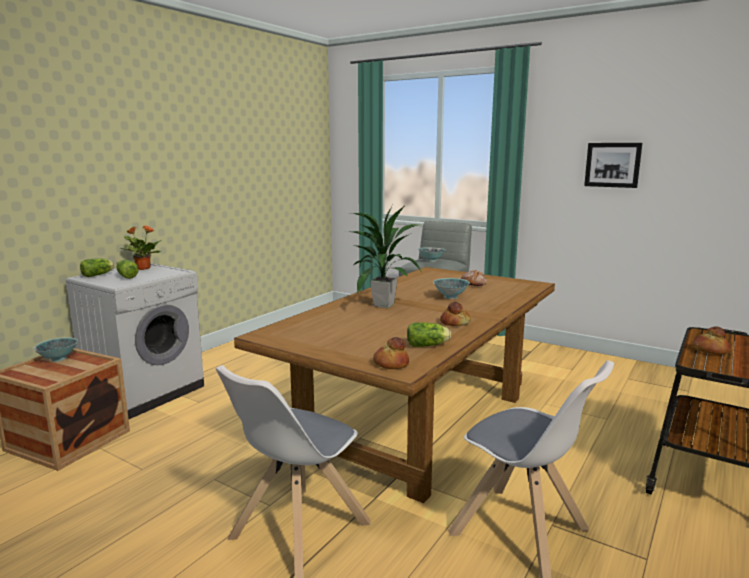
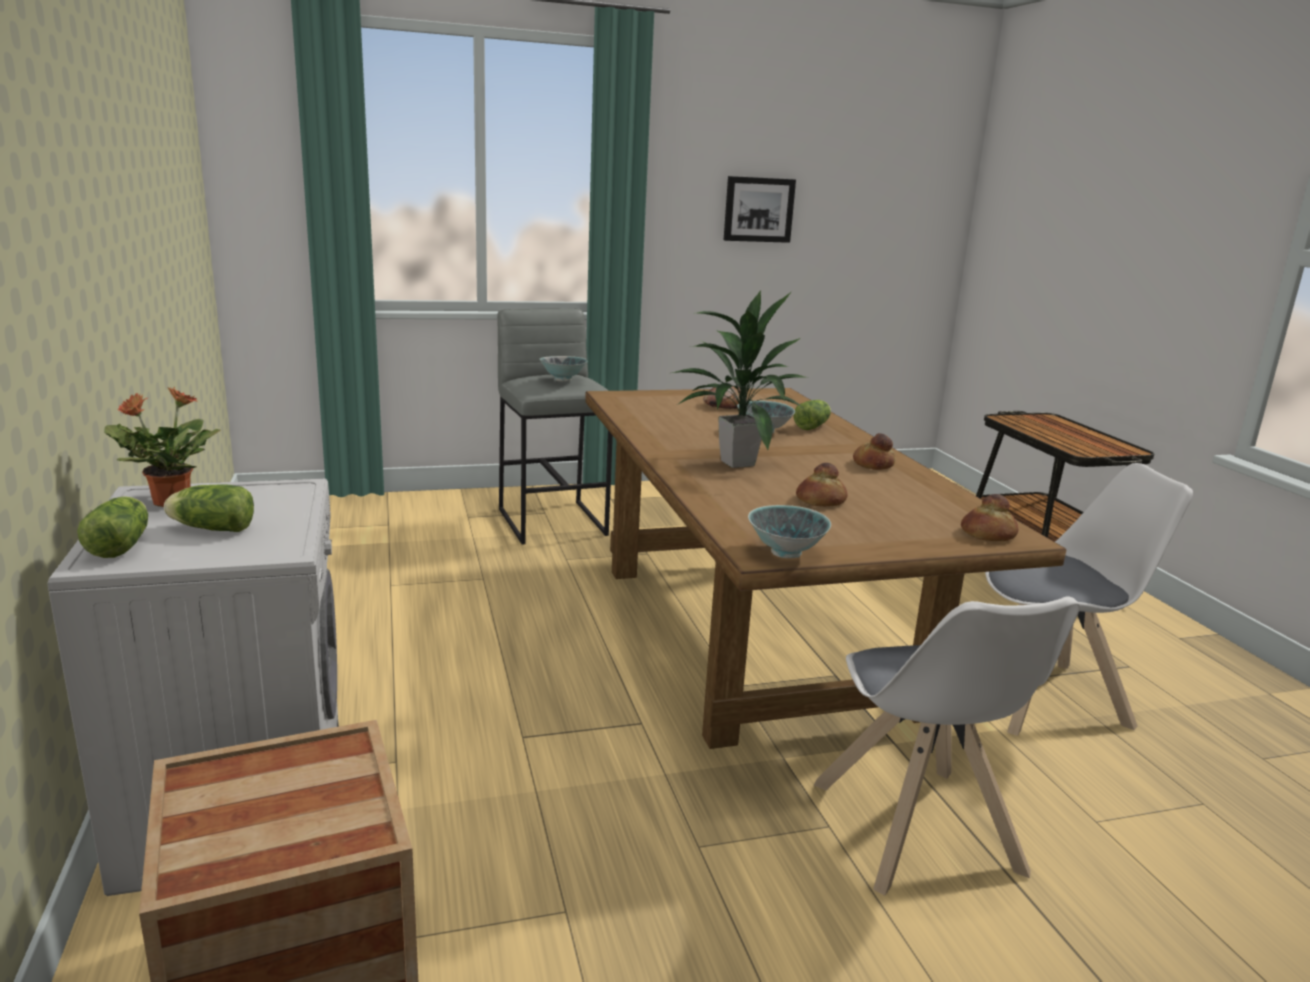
camera: 50 degrees left, 5 degrees up
(58, 359) = (222, 792): bowl -> bowl (785, 553)
(428, 345) = (942, 500): lettuce -> lettuce (813, 426)
(709, 350) = (1055, 435): bread -> bread (821, 501)

